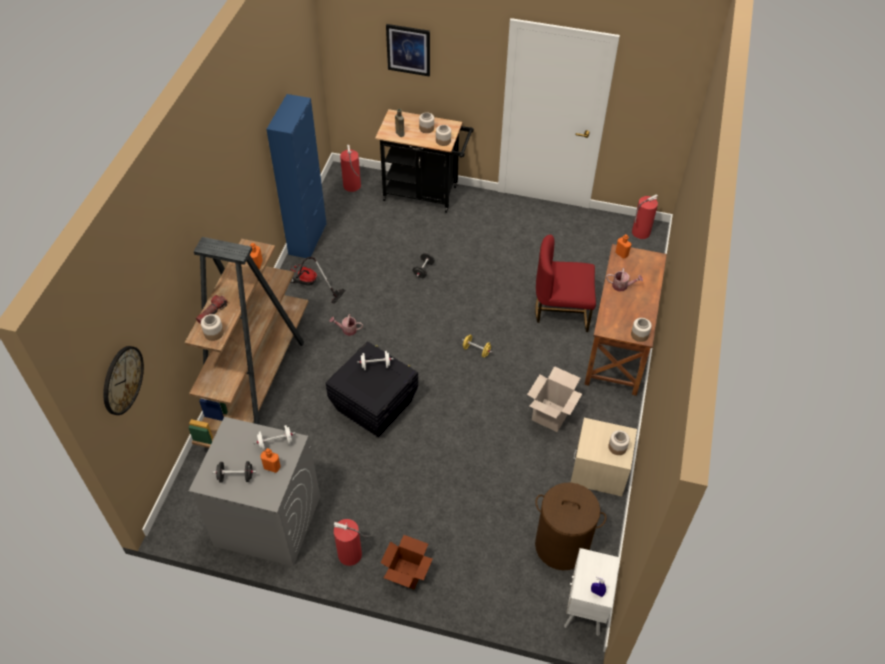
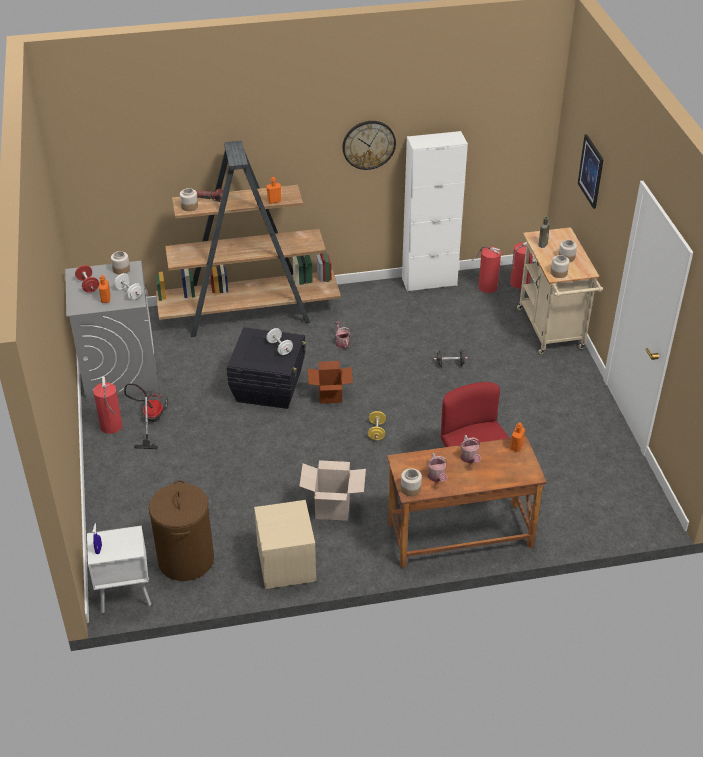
camera: 65 degrees right, 10 degrees down
(122, 380) = (100, 170): wall clock -> wall clock (368, 144)
(236, 477) = (88, 285): black dumbbell -> red dumbbell
(307, 239) = (429, 281): blue cabinet -> white cabinet
(309, 285) = (376, 302): vacuum cleaner -> vacuum cleaner (150, 420)
(406, 573) = (108, 465): cardboard box -> cardboard box (330, 395)
(425, 194) = (552, 332): black cart -> beige cart
(617, 447) = (283, 533): jar -> jar (121, 269)
(634, 313) = (437, 477): none -> watering can
(640, 232) = (644, 508): fire extinguisher -> fire extinguisher (487, 286)

